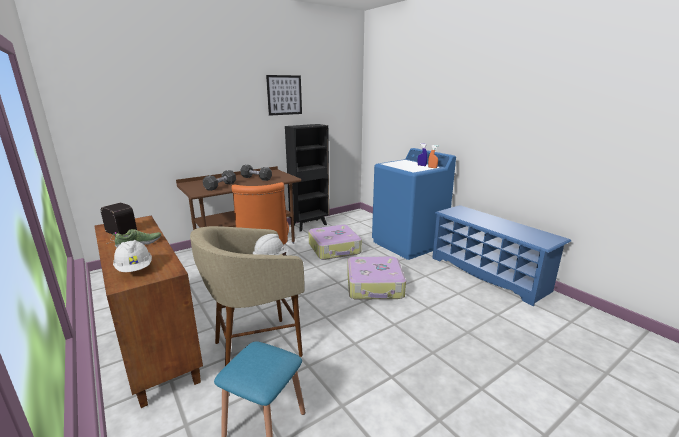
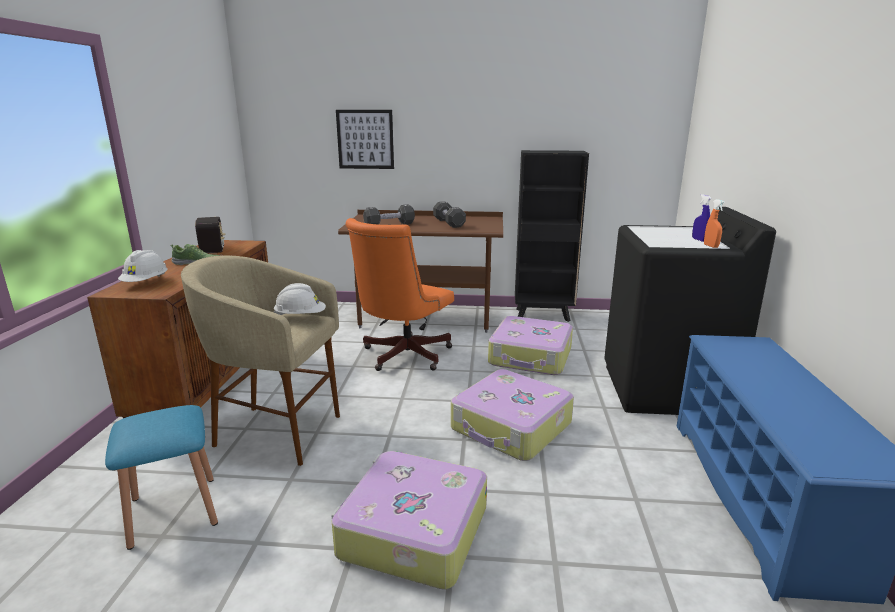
camera: 40 degrees right, 0 degrees up
(284, 95) = (529, 101): picture -> picture (365, 139)
(403, 353) = (412, 531): none -> suitcase
(408, 244) = (665, 389): blue washing machine -> black washing machine

